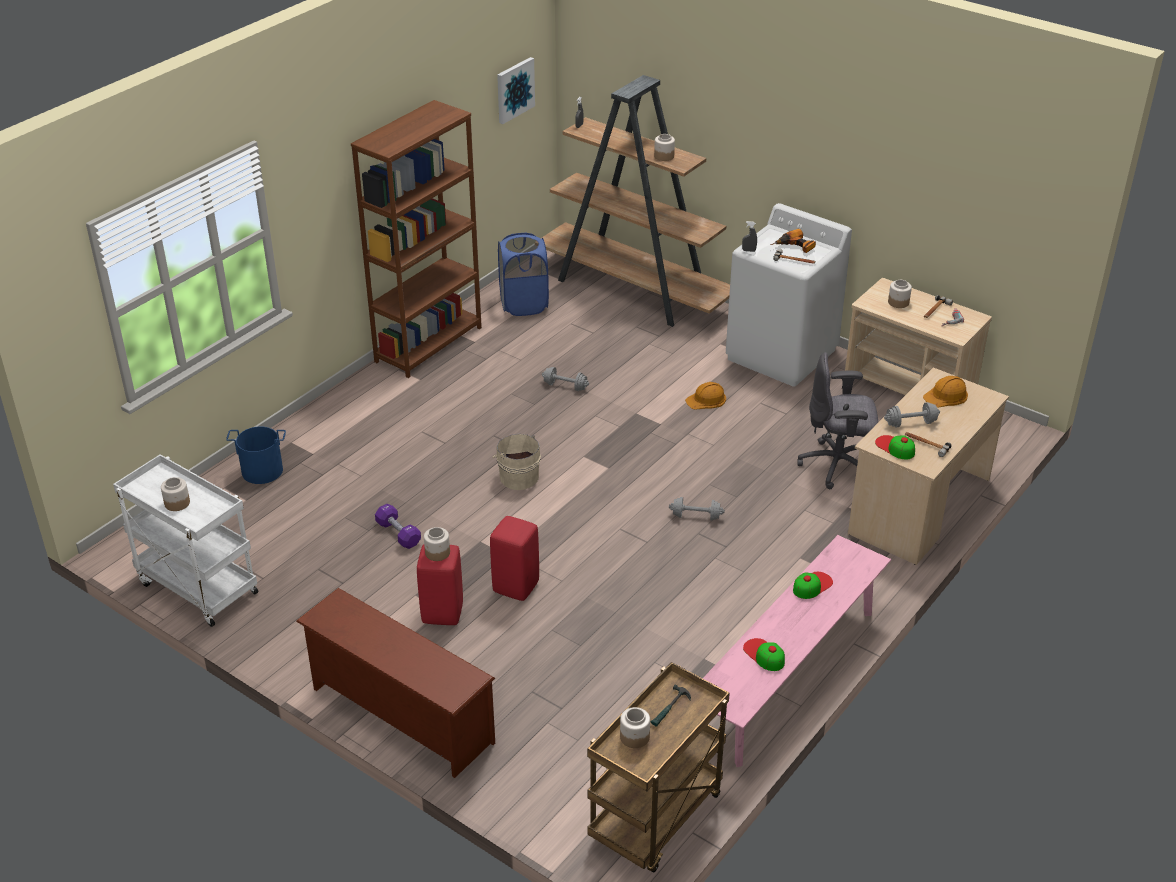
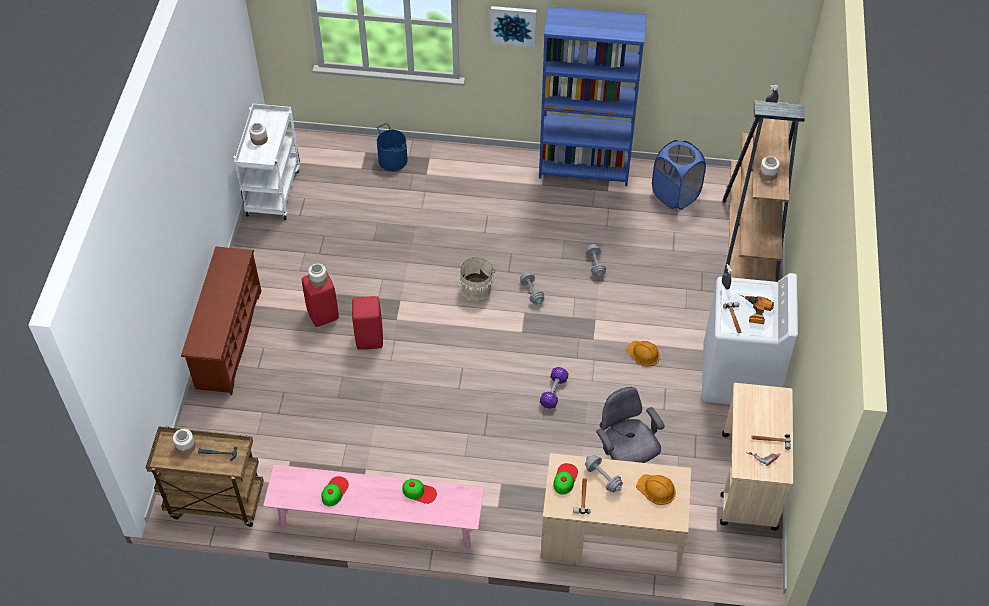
camera: 60 degrees right, 15 degrees up
(398, 534) = (380, 256): purple dumbbell -> purple dumbbell (553, 392)
(429, 344) = (584, 168): brown bookcase -> blue bookcase
(514, 90) = (750, 45): picture -> picture (513, 25)
(696, 516) = (504, 404): grey dumbbell -> grey dumbbell (532, 292)
(898, 302) = (762, 412): jar -> none

